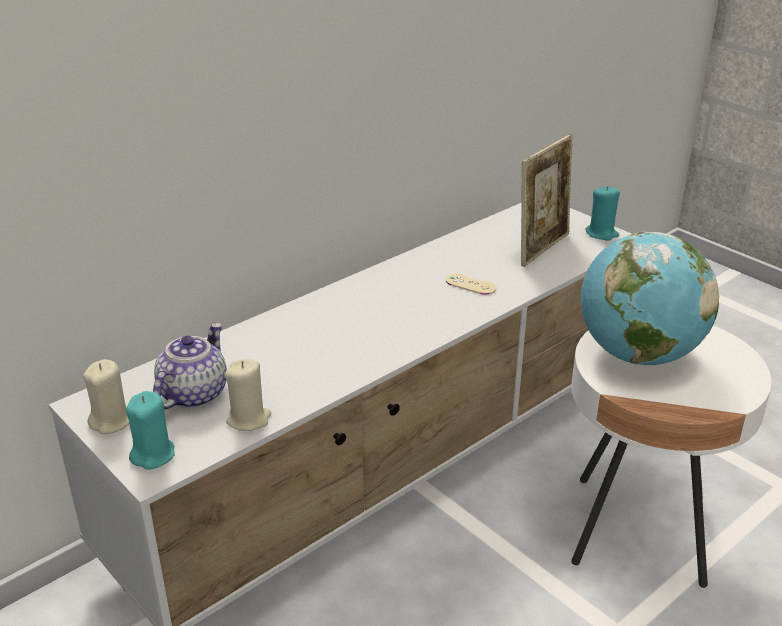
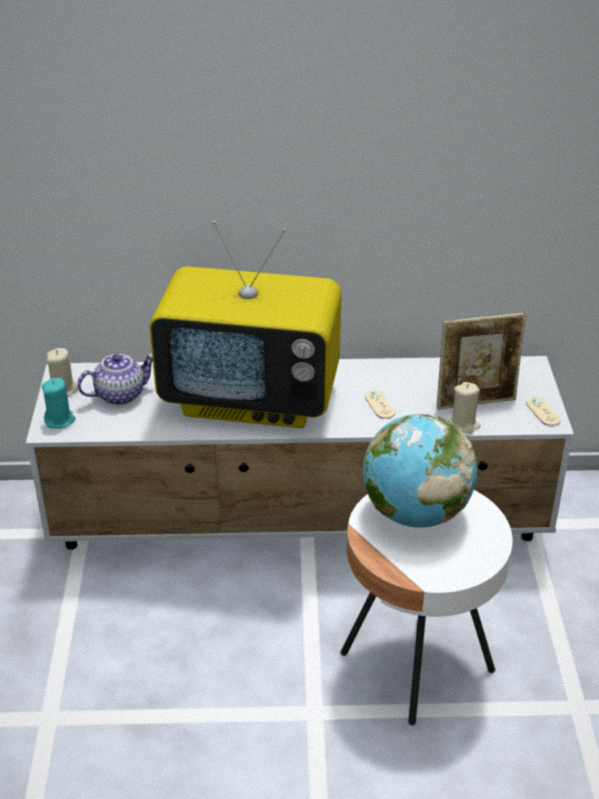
camera: 40 degrees right, 5 degrees up
(249, 419) = (129, 426): beige candle -> beige candle (463, 424)
(347, 332) = (253, 399): none -> television
(601, 233) = (543, 412): turquoise candle -> beige game controller

